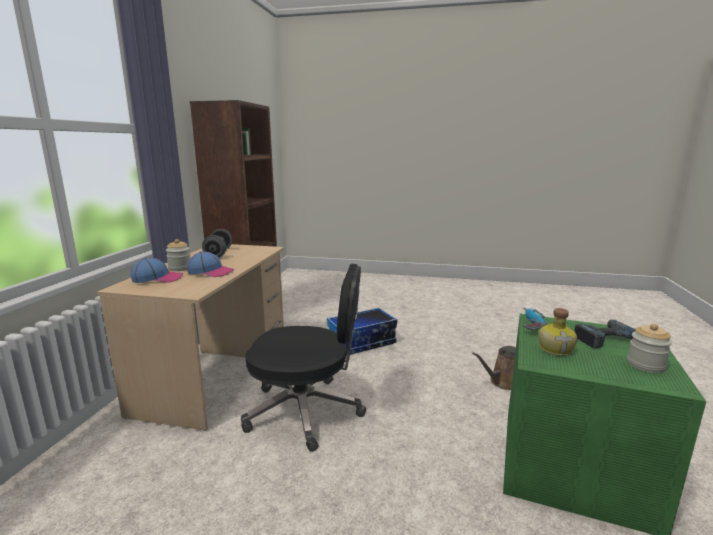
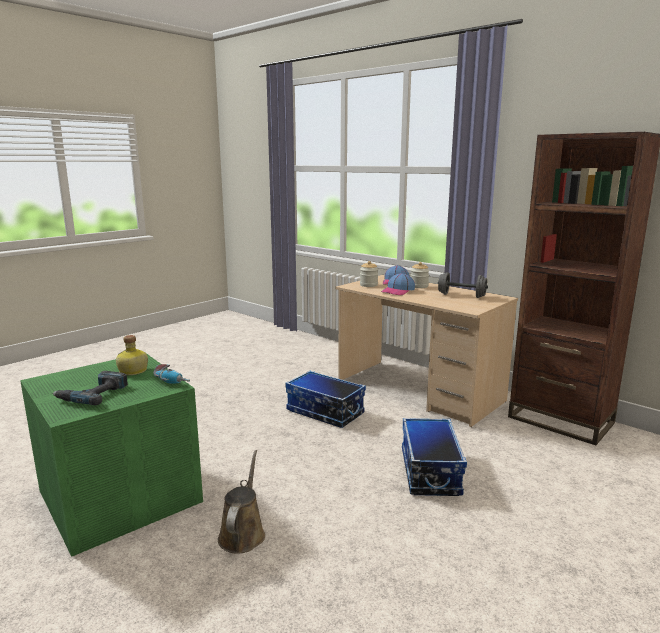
camera: 120 degrees right, 0 degrees up
(306, 411) = (324, 412): black office chair -> storage box
(645, 365) = (61, 386): jar -> jar (368, 285)

